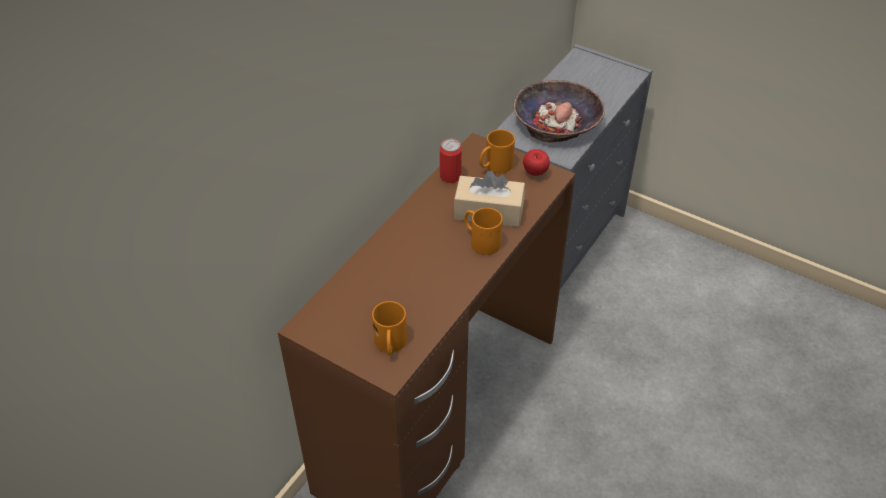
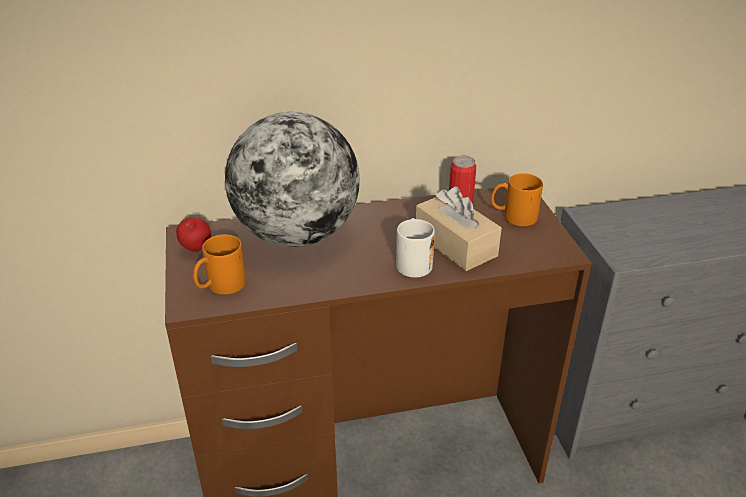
camera: 45 degrees right, 10 degrees down
(382, 273) = (297, 235): none -> globe
(480, 241) = (412, 261): orange mug -> white mug
(535, 174) = (546, 241): apple -> apple (196, 250)
(556, 122) = (653, 230): bowl -> none

